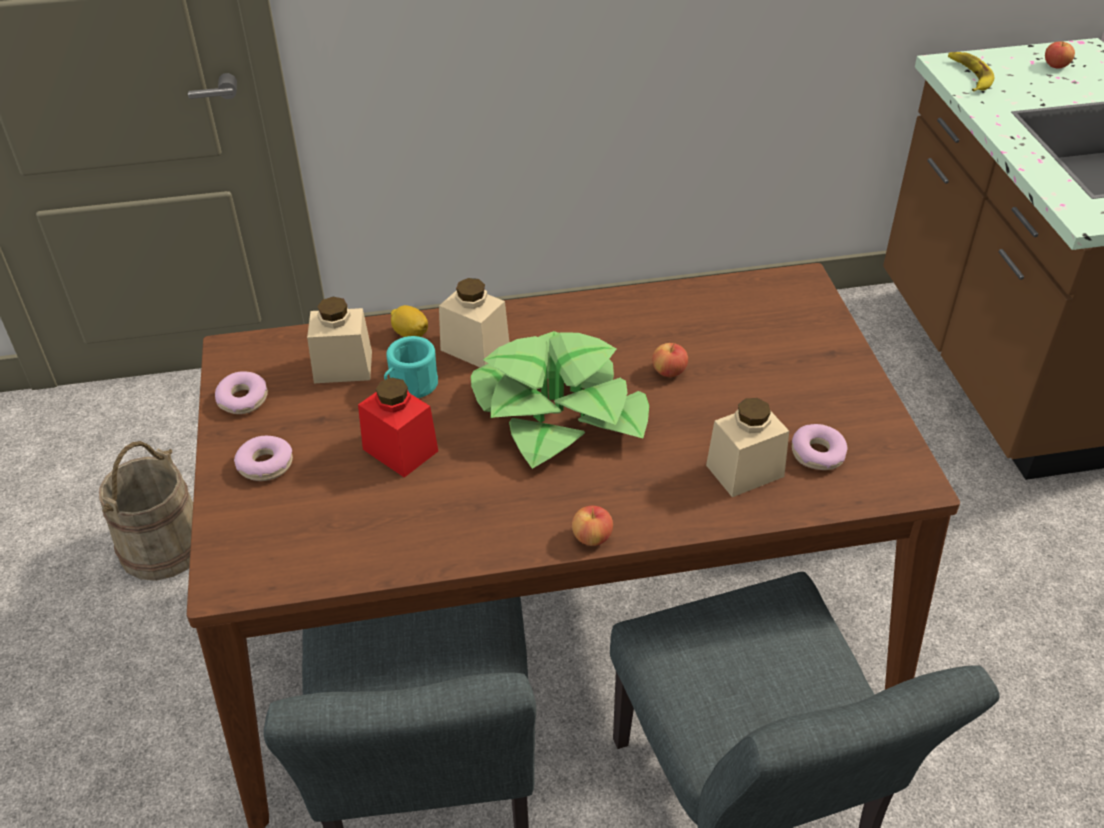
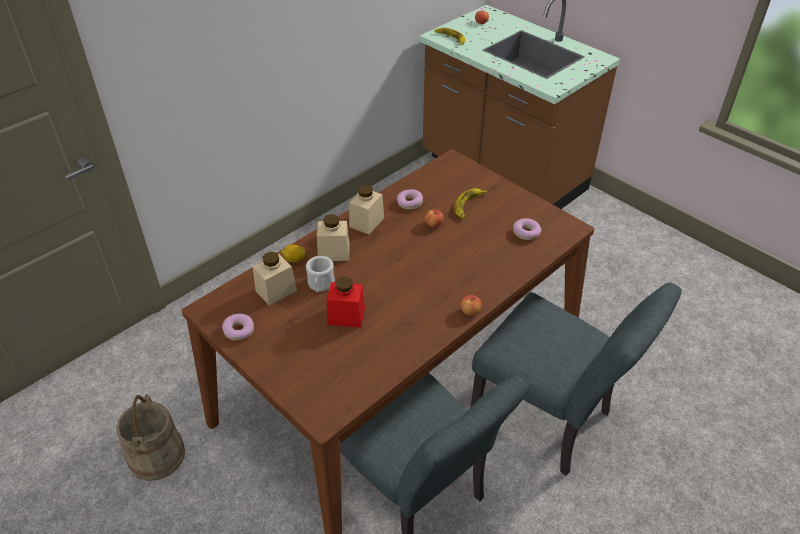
camera: 35 degrees left, 0 degrees up
(265, 465) = (285, 355): donut -> donut (409, 203)
(410, 387) = (320, 285): turquoise mug -> white mug
(558, 413) = (403, 265): potted plant -> none
(745, 471) = (505, 253): beige jar -> beige jar (366, 222)
(758, 365) = (468, 205): none -> banana

